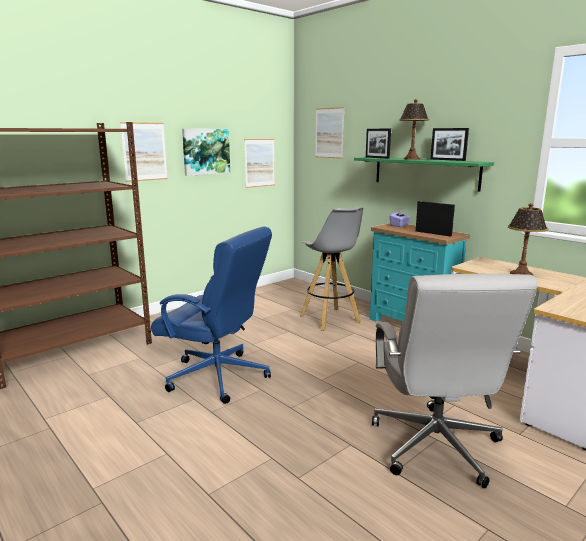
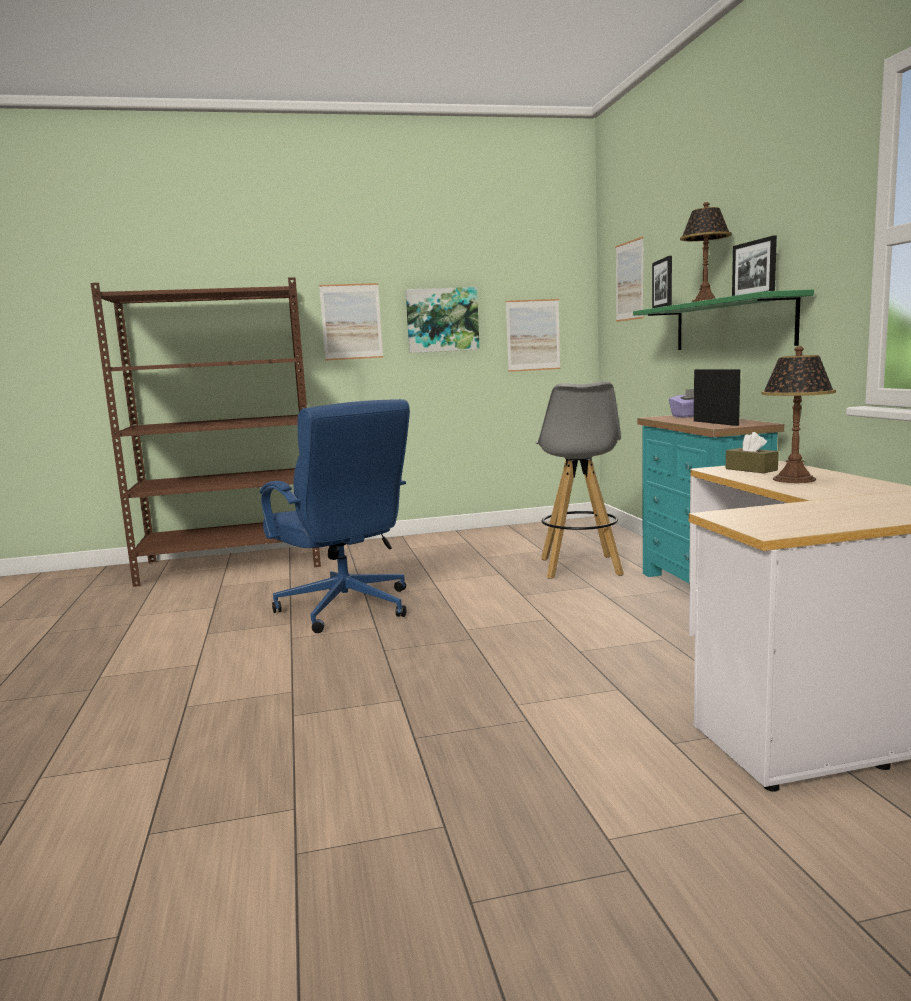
camera: 30 degrees right, 5 degrees down
(435, 443) = (516, 723): grey office chair -> none
(484, 266) = (751, 469): none -> brown tissue box

